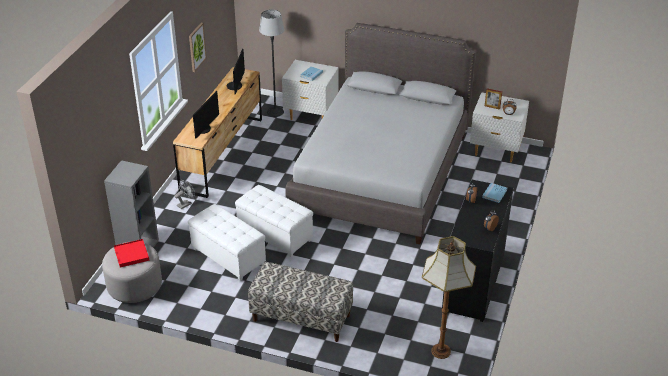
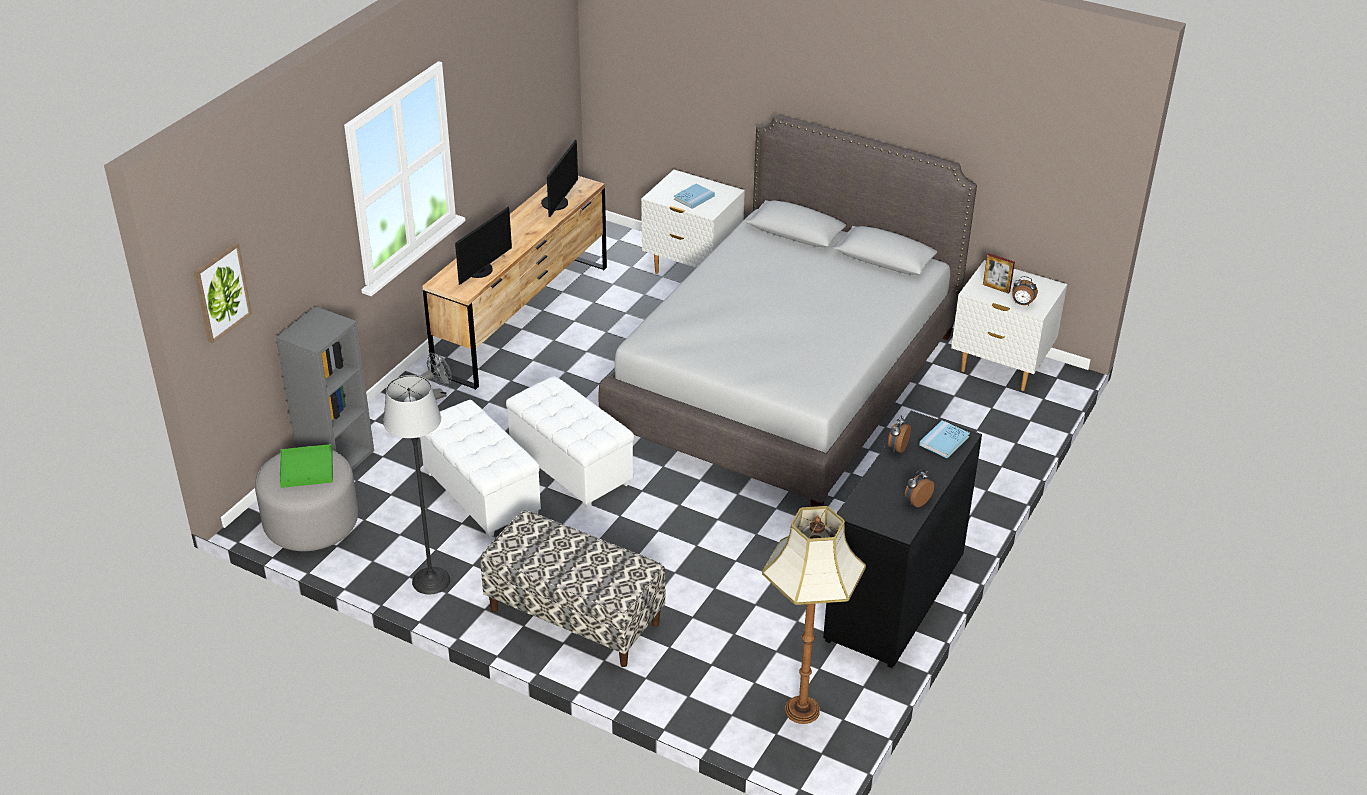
camera: 10 degrees right, 0 degrees up
(131, 254) = (307, 468): red tray -> green tray
(196, 47) = (492, 129): picture -> picture (221, 292)
(275, 112) = (633, 256): floor lamp -> floor lamp (431, 580)

